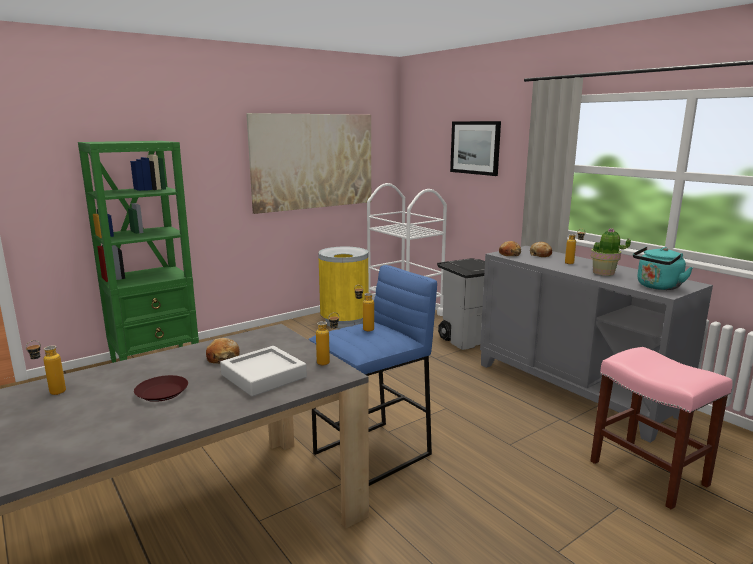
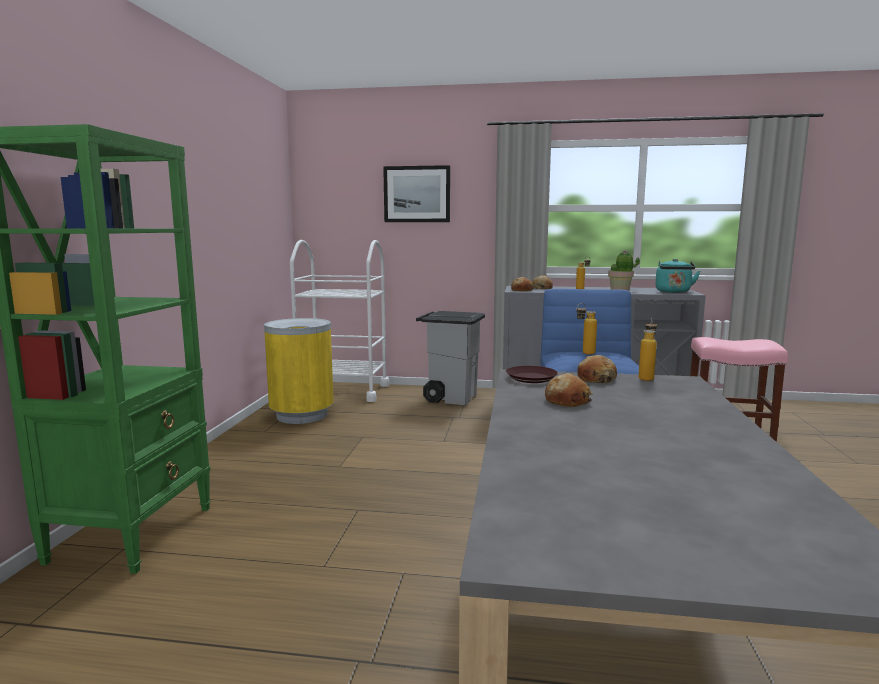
camera: 45 degrees left, 5 degrees down
(51, 394) = (555, 484): bottle -> none
(161, 392) = (640, 436): brown plate -> brown plate (531, 378)
(263, 376) = (650, 398): grey tray -> none
(298, 350) = (596, 378): none -> bread
(313, 161) = (235, 208): picture -> none

